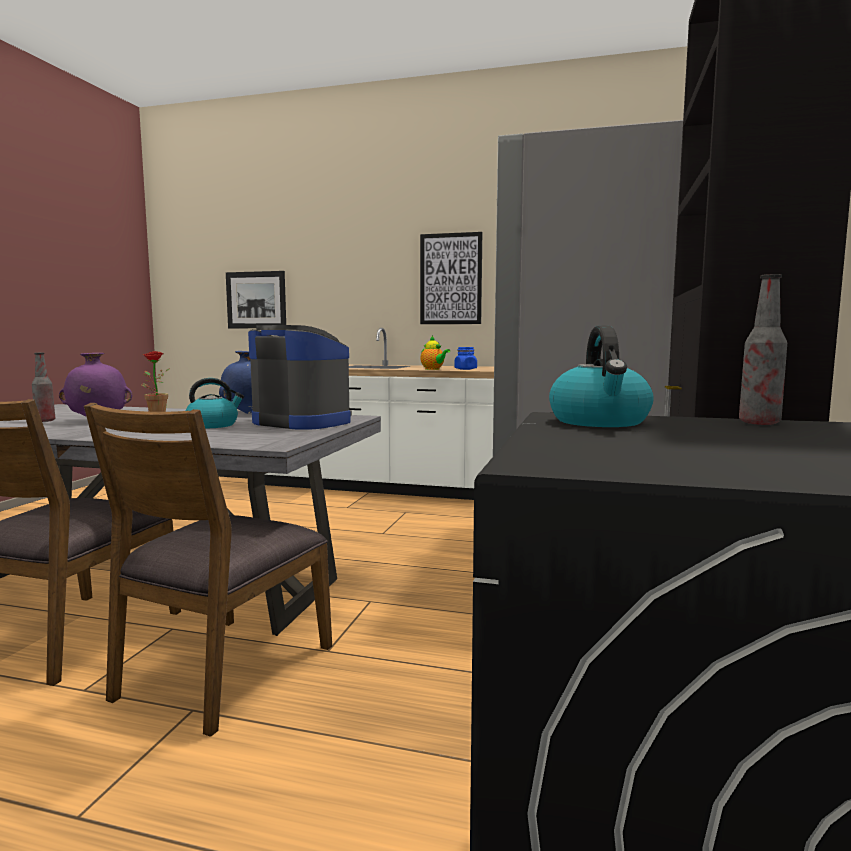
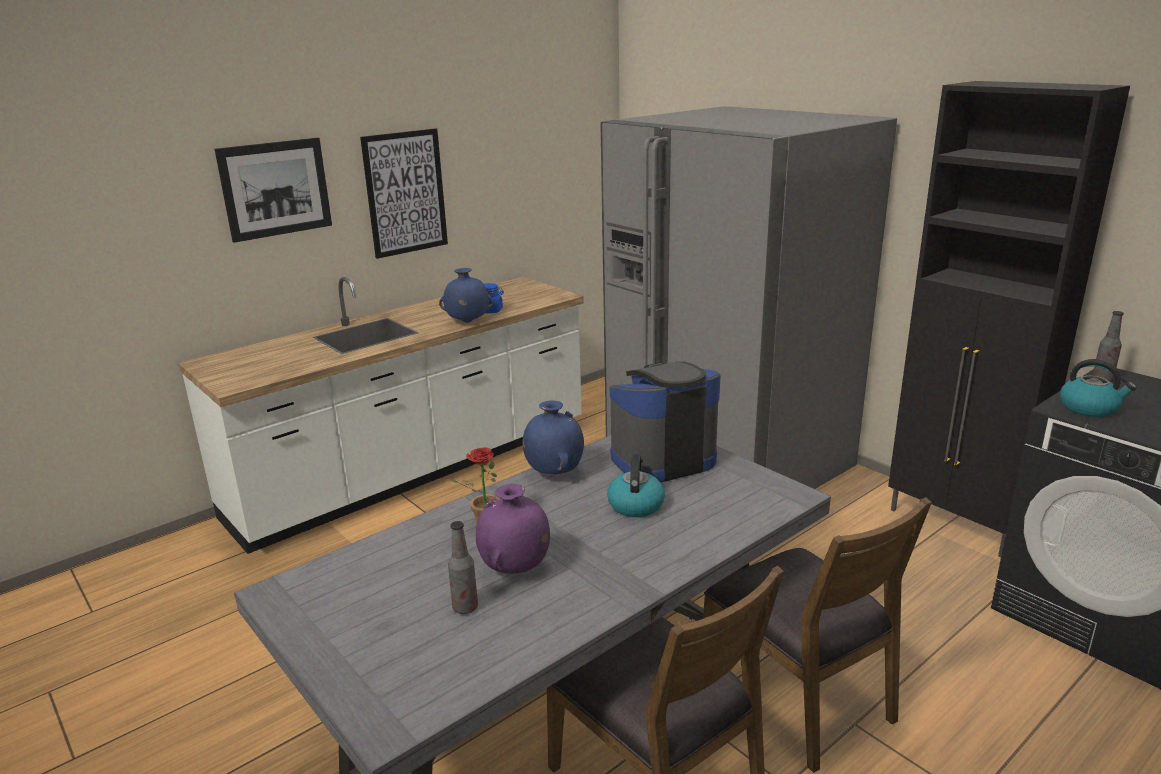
camera: 55 degrees left, 15 degrees up
(256, 300) = (93, 272): picture -> picture (275, 189)
(433, 369) = (467, 322): teapot -> blue vase

